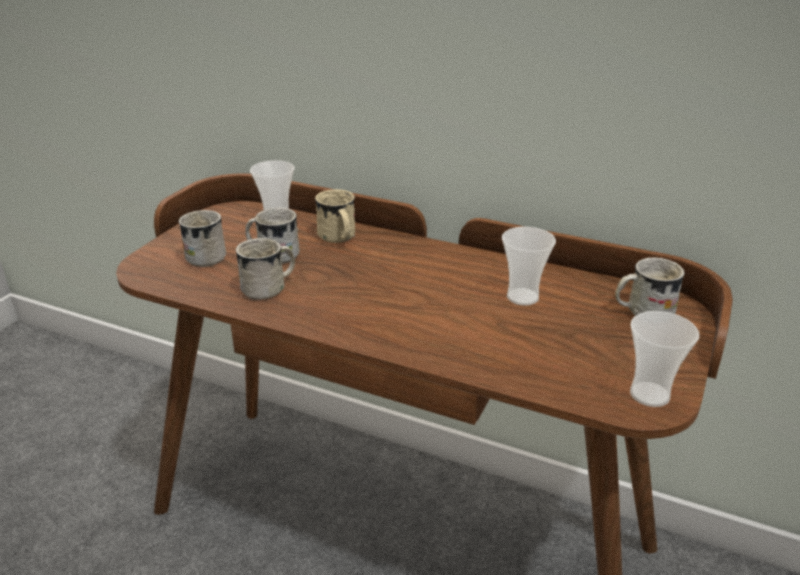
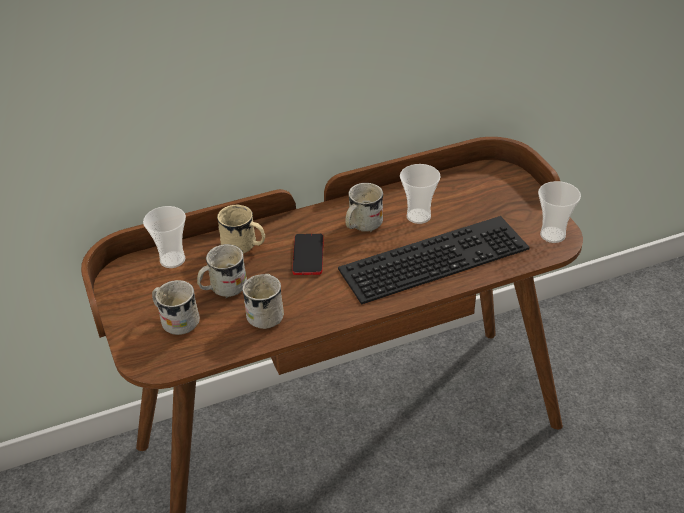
camera: 45 degrees left, 10 degrees up
(373, 270) = (308, 255): none -> phone
(481, 334) = (434, 256): none -> keyboard
(642, 312) = (487, 185): white mug -> white mug (361, 225)

